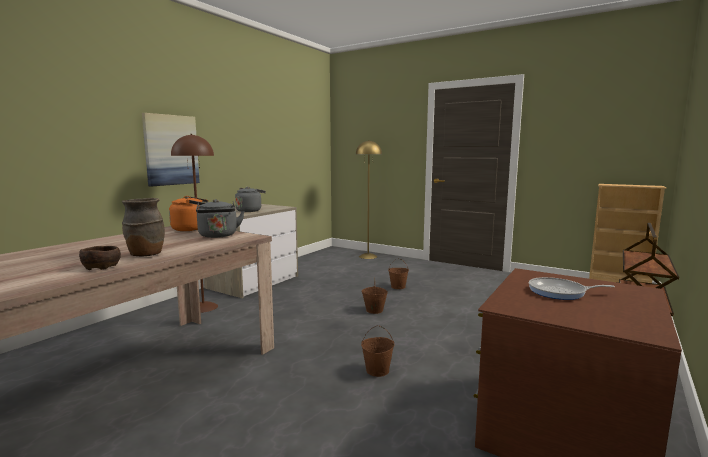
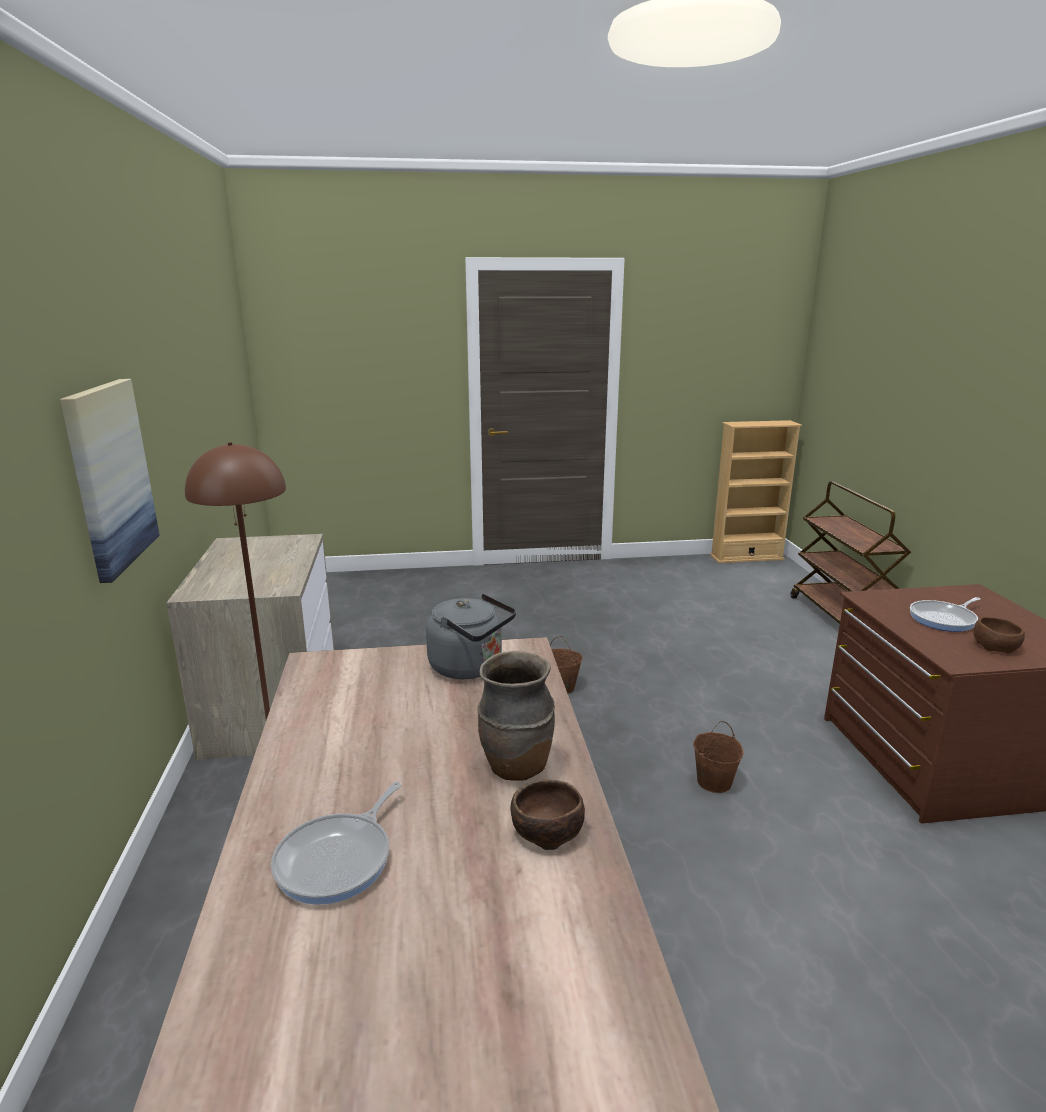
camera: 40 degrees left, 10 degrees up
(49, 255) = (338, 859): none -> frying pan
(192, 229) = (361, 665): orange kettle -> none
(250, 211) = (268, 569): grey kettle -> none
(368, 256) = (382, 582): yellow floor lamp -> none
(398, 287) = (523, 631): brown bucket -> none
(563, 310) = (996, 646): none -> brown bowl

